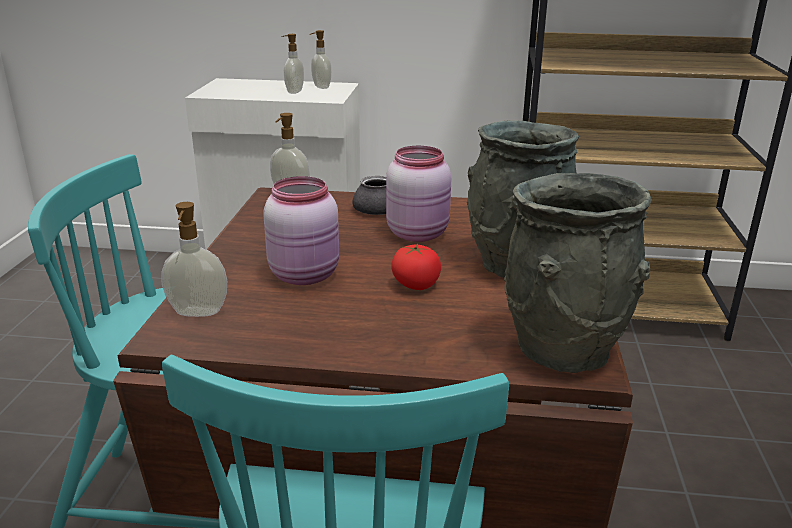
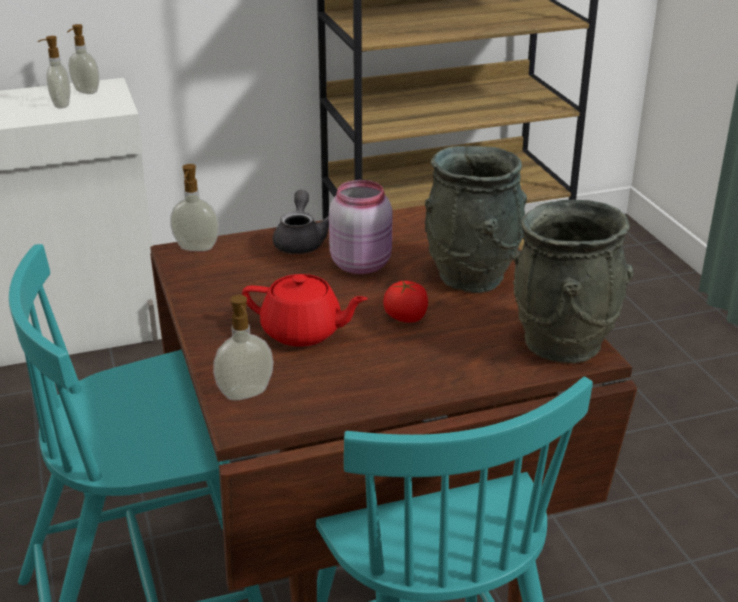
camera: 25 degrees left, 5 degrees up
(306, 275) = (303, 332): pink jar -> red teapot

